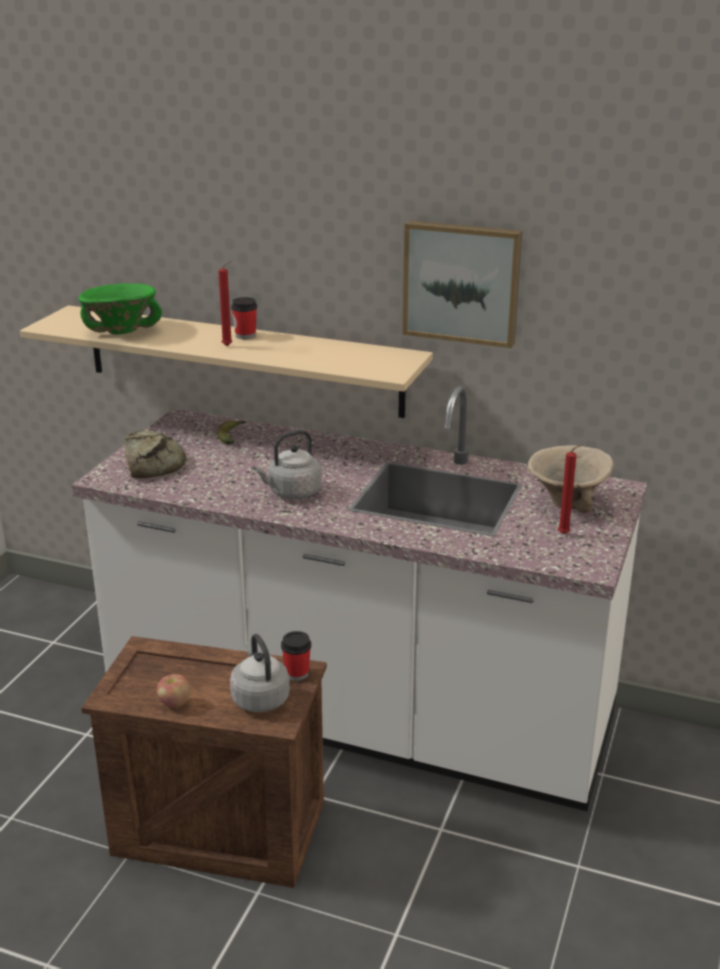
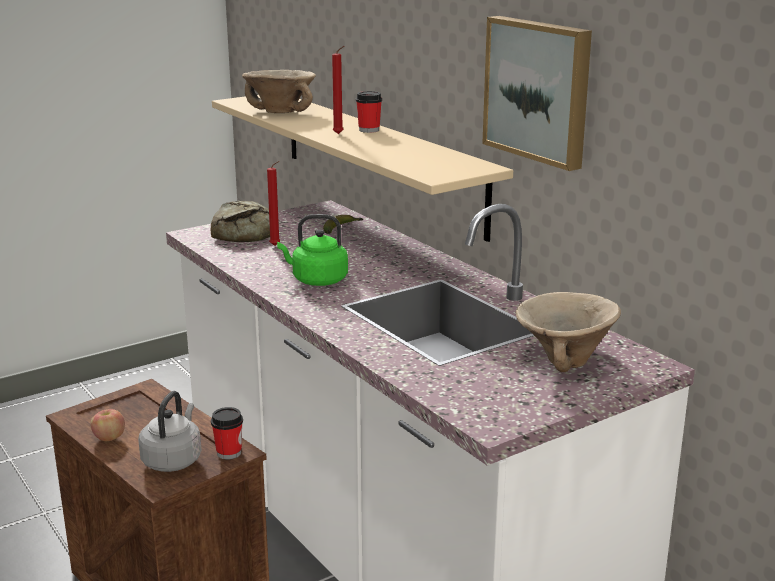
camera: 35 degrees right, 5 degrees down
(121, 330) = (281, 111): green bowl -> beige bowl
(292, 492) = (317, 280): grey kettle -> green kettle
(565, 534) = (516, 386): red candle -> red candle (276, 246)

